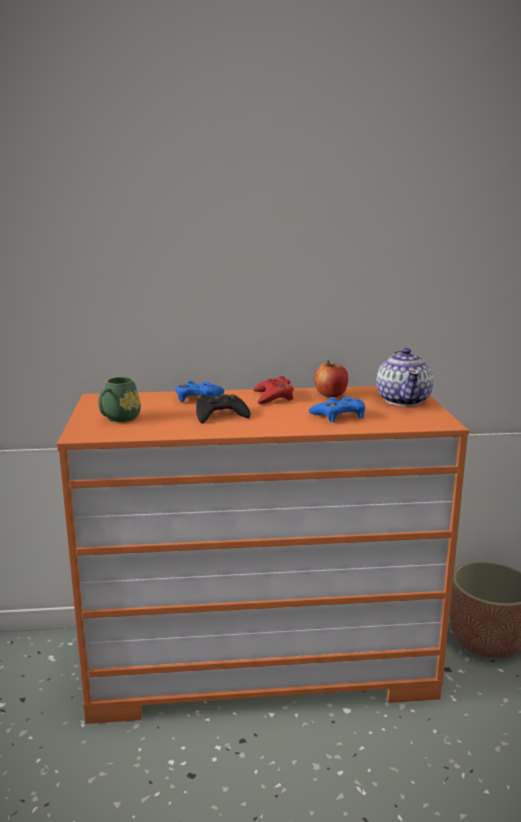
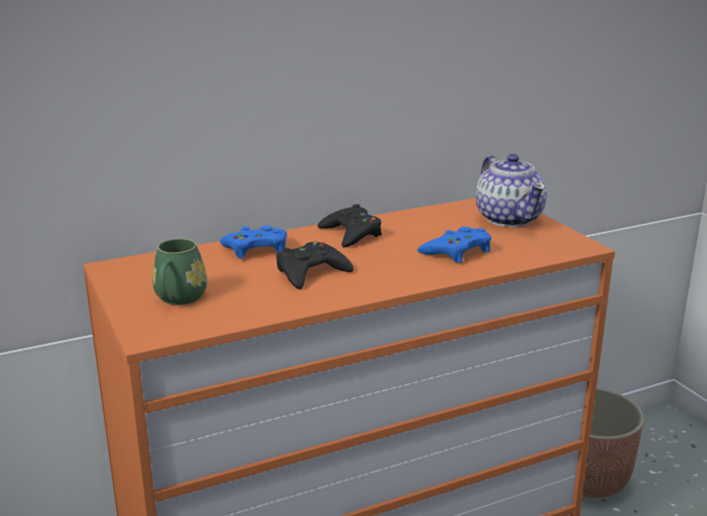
camera: 20 degrees left, 5 degrees up
(273, 397) = (351, 234): red game controller -> black game controller
(331, 394) = (418, 221): apple -> none

